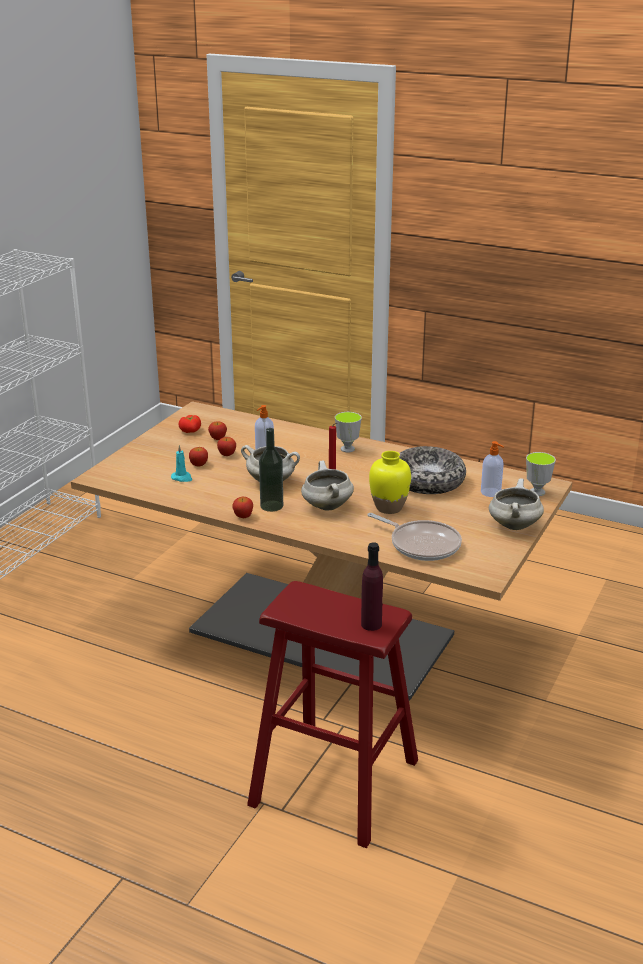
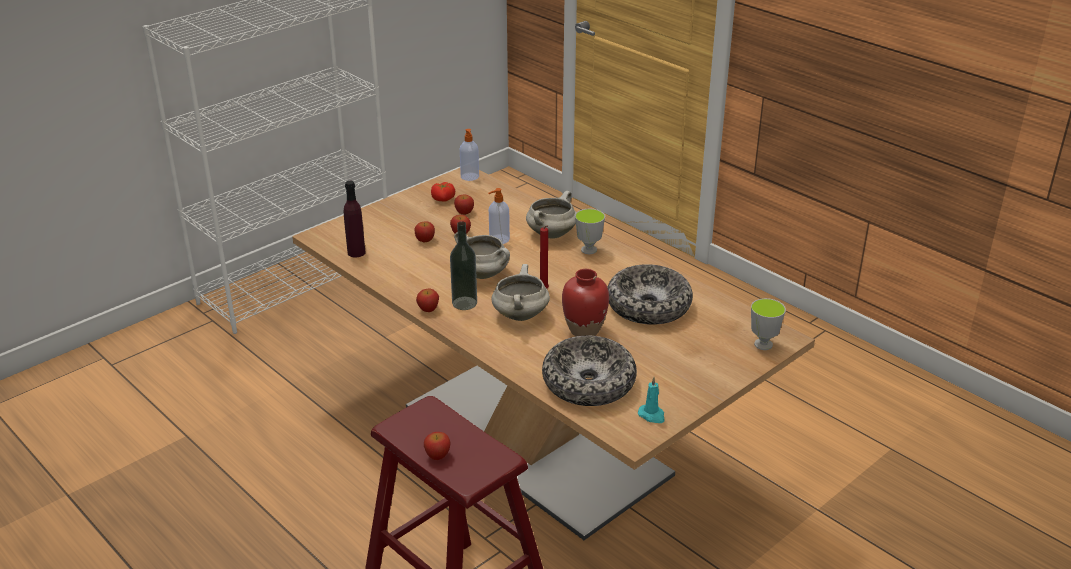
camera: 20 degrees right, 5 degrees up
(182, 478) = (398, 253): turquoise candle -> turquoise candle (652, 415)
(334, 623) = (437, 455): none -> apple
(371, 624) = (473, 466): purple bottle -> purple bottle (356, 252)
(388, 507) = (584, 330): yellow vase -> red vase
(421, 544) = (589, 382): frying pan -> bowl
(491, 493) = (710, 334): soap dispenser -> soap dispenser (470, 177)
(513, 525) = (707, 381): white cooking pot -> white cooking pot (551, 234)

